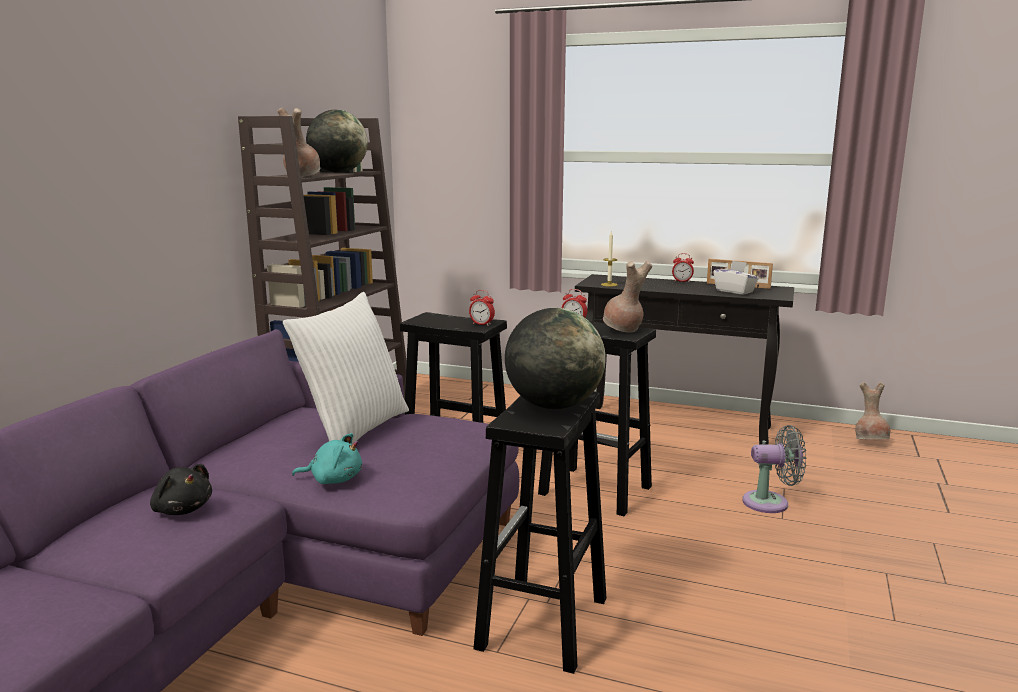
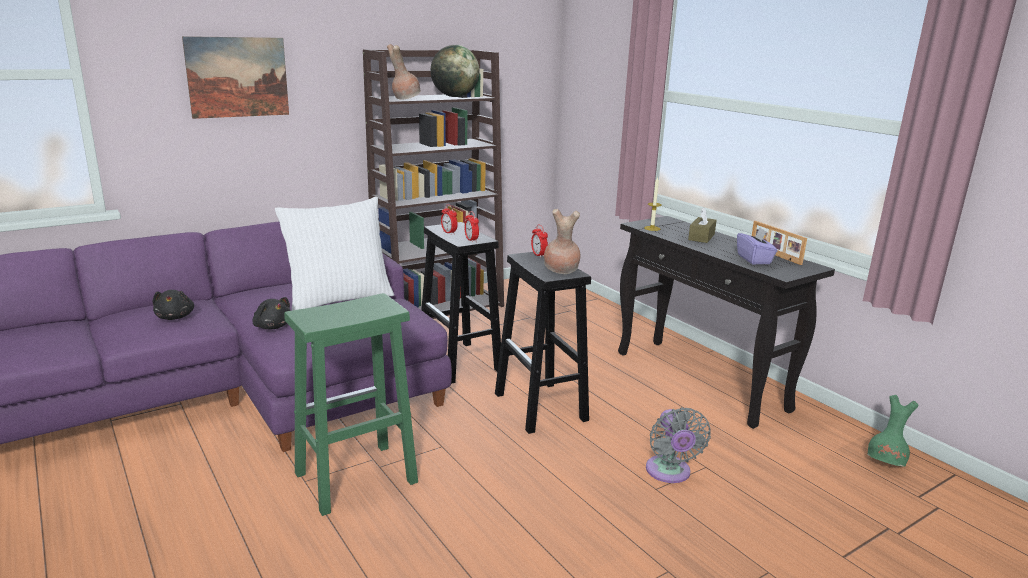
camera: 35 degrees right, 5 degrees up
(104, 156) = (238, 77): none -> picture
(333, 479) = (272, 326): turquoise plush toy -> black plush toy
(543, 624) = (354, 479): black stool -> green stool
(553, 406) = (355, 312): globe -> none
(659, 284) = (701, 237): none -> brown tissue box
(682, 281) = (731, 239): alarm clock -> alarm clock (449, 233)
(734, 291) = (754, 259): white tissue box -> purple tissue box
(770, 503) = (669, 473): grey fan -> grey fan turned 45 degrees clockwise
(871, 442) = (886, 463): brown vase -> green vase

